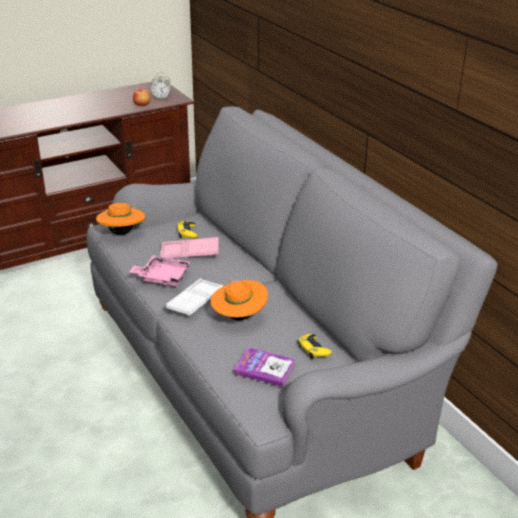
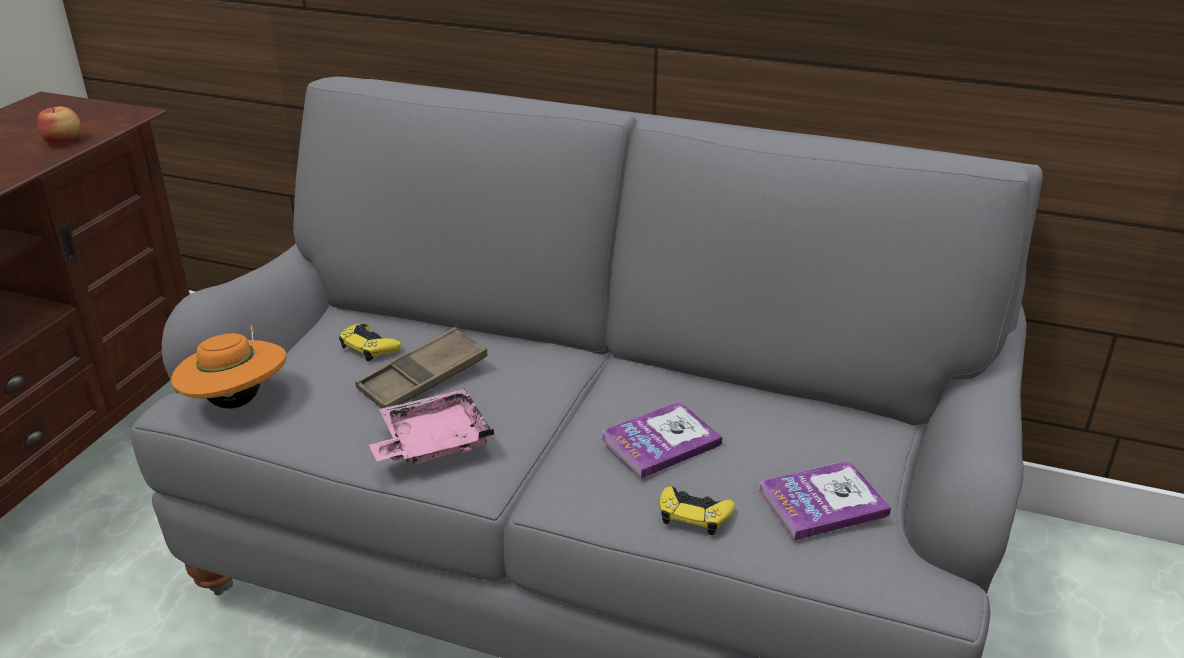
camera: 40 degrees left, 0 degrees up
(161, 97) = (87, 119): alarm clock -> none
(190, 252) = (423, 378): pink tray -> brown tray
(195, 301) = (545, 455): white tray -> none
(239, 316) = (660, 442): orange hat -> book
(313, 349) = (836, 433): yellow game controller -> yellow game controller (694, 515)

